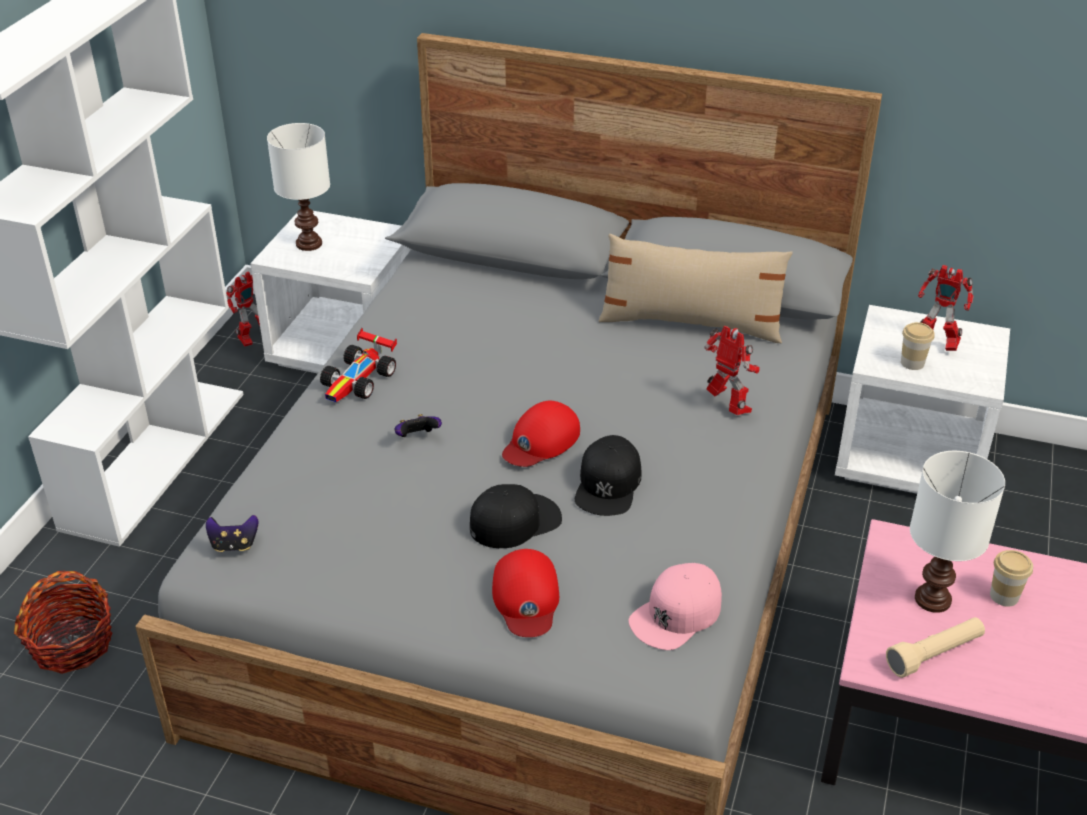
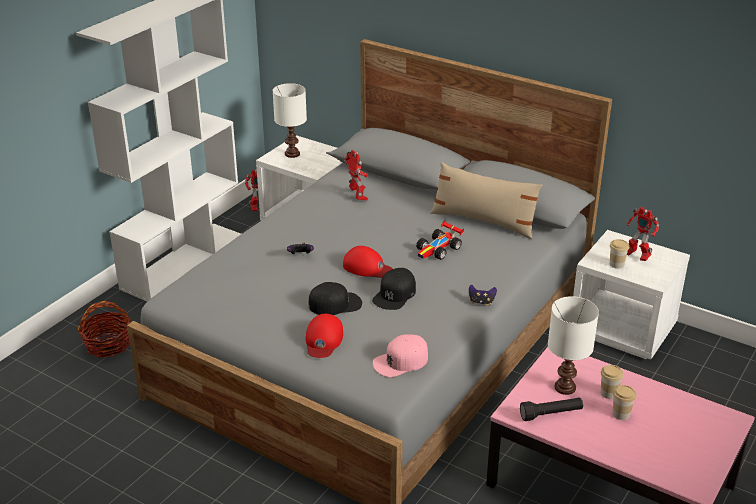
camera: 15 degrees right, 5 degrees down
(234, 545) = (184, 291): game controller -> game controller (481, 302)
(360, 380) = (283, 223): toy car -> toy car (439, 249)
(541, 441) = (367, 267): red cap -> red cap turned 120 degrees counterclockwise
(728, 407) = (483, 267): toy robot -> toy robot (358, 197)
(934, 655) = (551, 414): beige flashlight -> black flashlight
(1041, 631) = (621, 414): none -> cup

